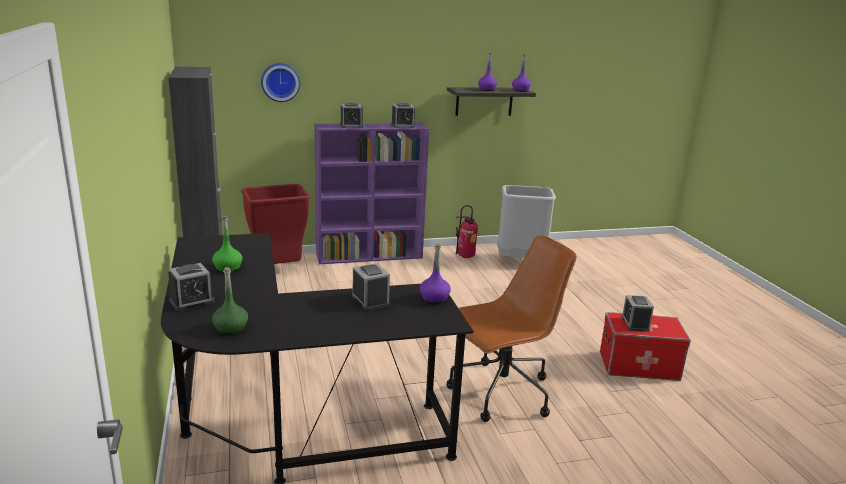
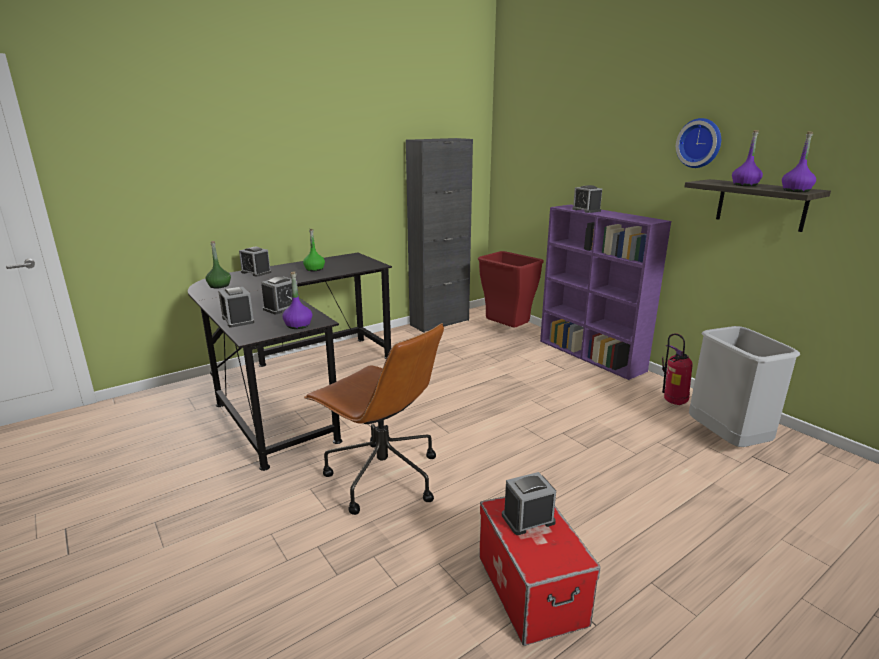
camera: 70 degrees right, 0 degrees up
(280, 82) = (551, 160): wall clock -> wall clock (700, 143)
(403, 126) = (634, 218): alarm clock -> alarm clock (238, 320)

